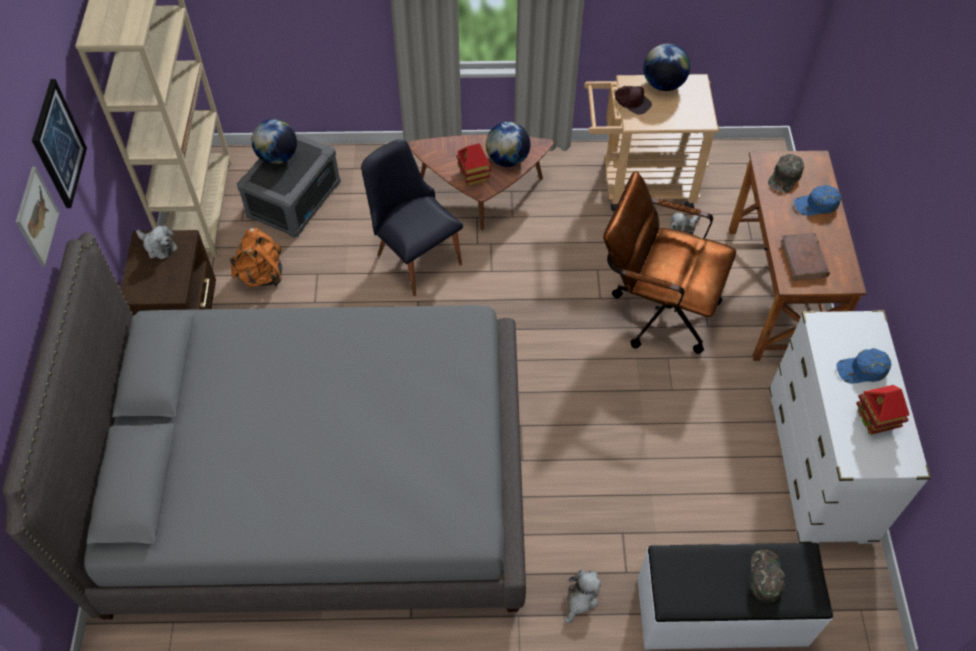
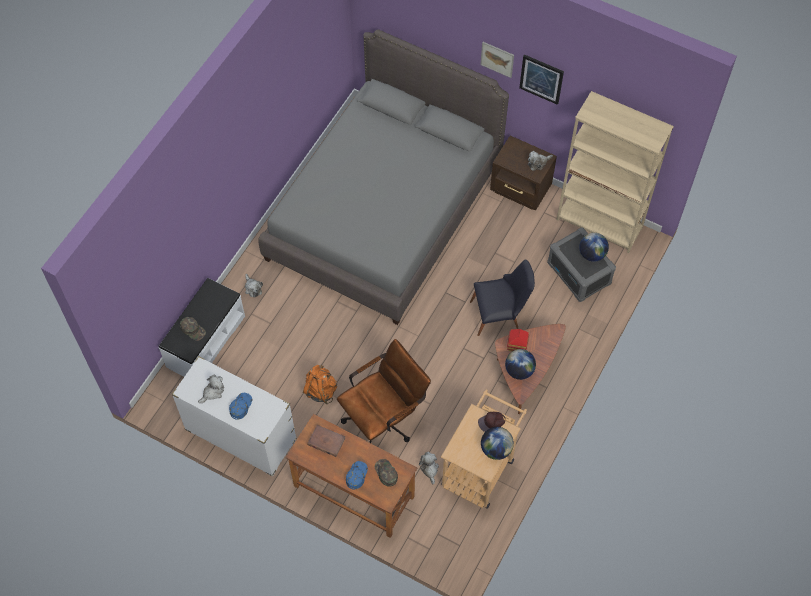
camera: 120 degrees right, 5 degrees up
(261, 275) = (529, 235): orange backpack -> orange backpack (321, 390)
(875, 420) = (213, 392): toy house -> plush toy

